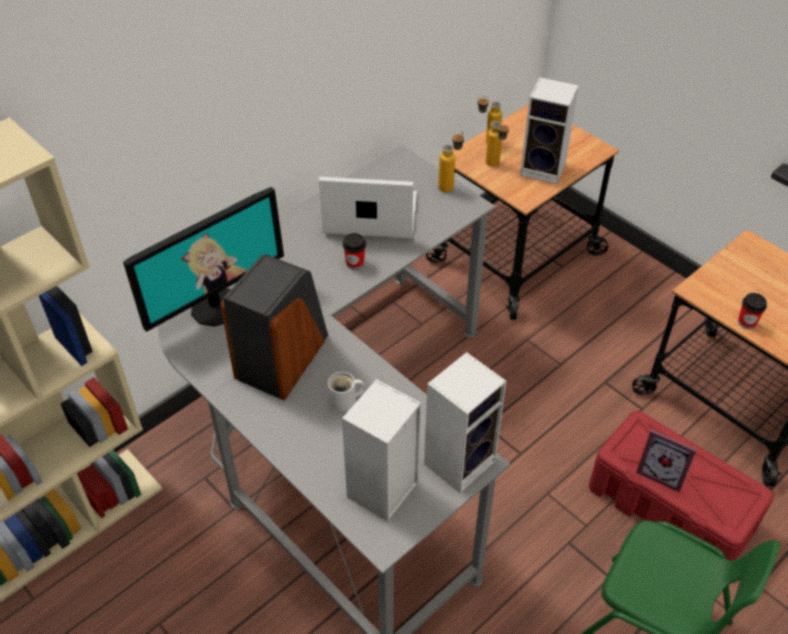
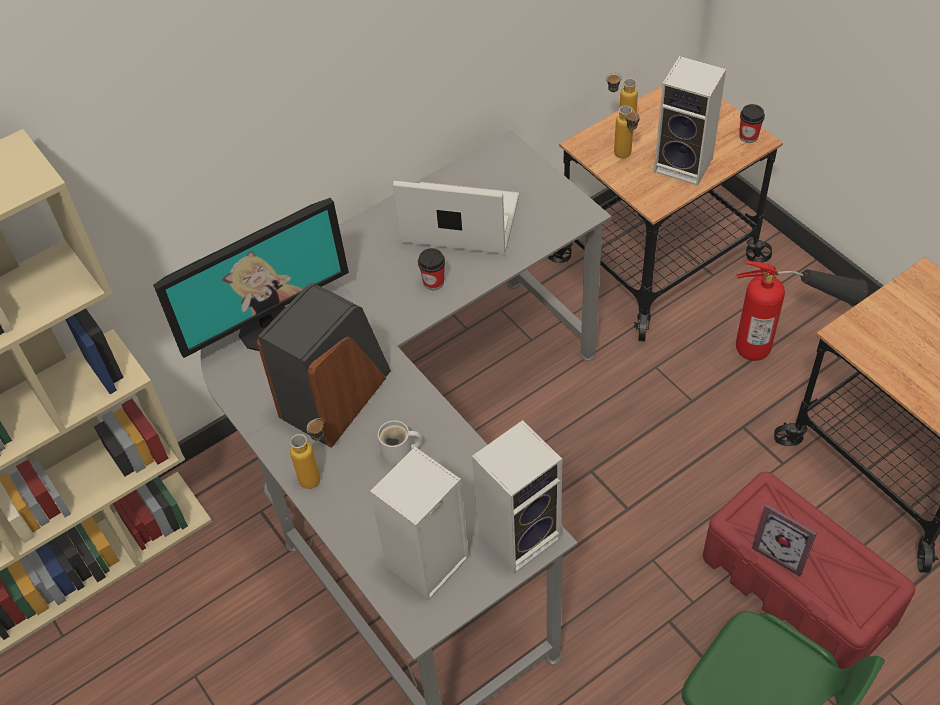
camera: 10 degrees right, 5 degrees up
(450, 185) = (561, 186): bottle -> bottle (317, 475)
(629, 316) = (786, 344): none -> fire extinguisher
(747, 322) = (901, 380): cup -> cup (748, 136)

